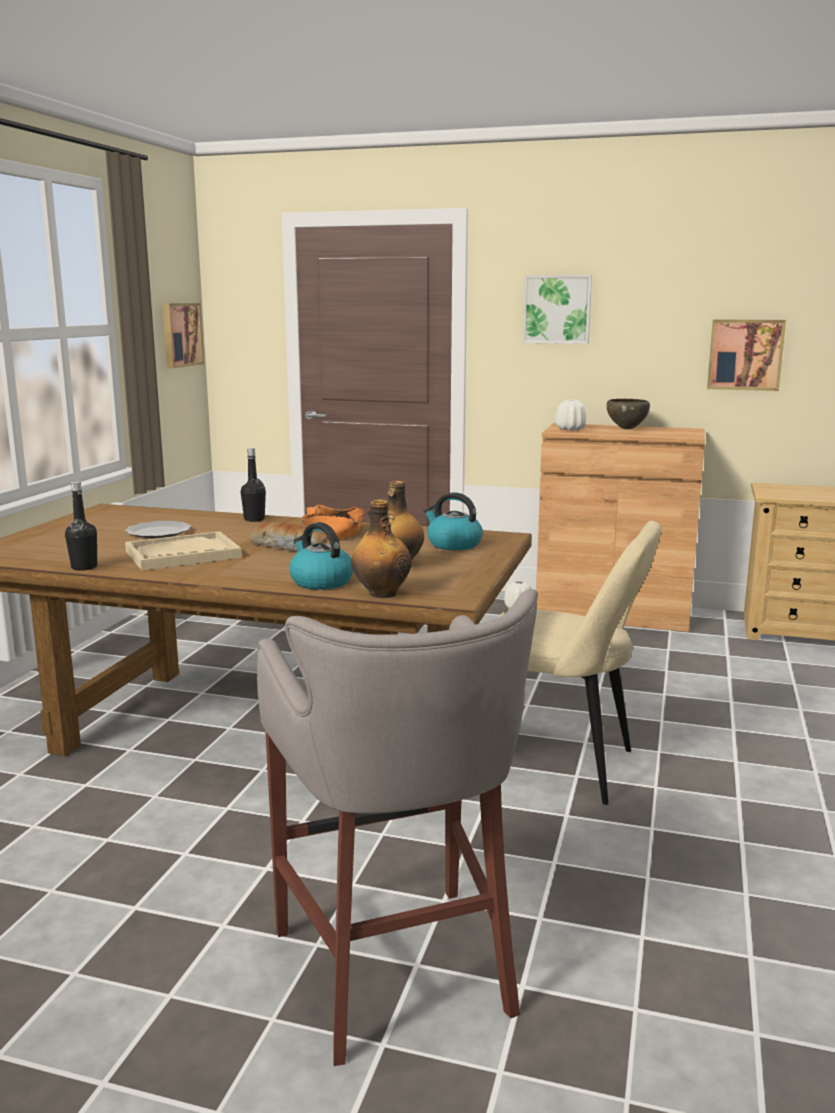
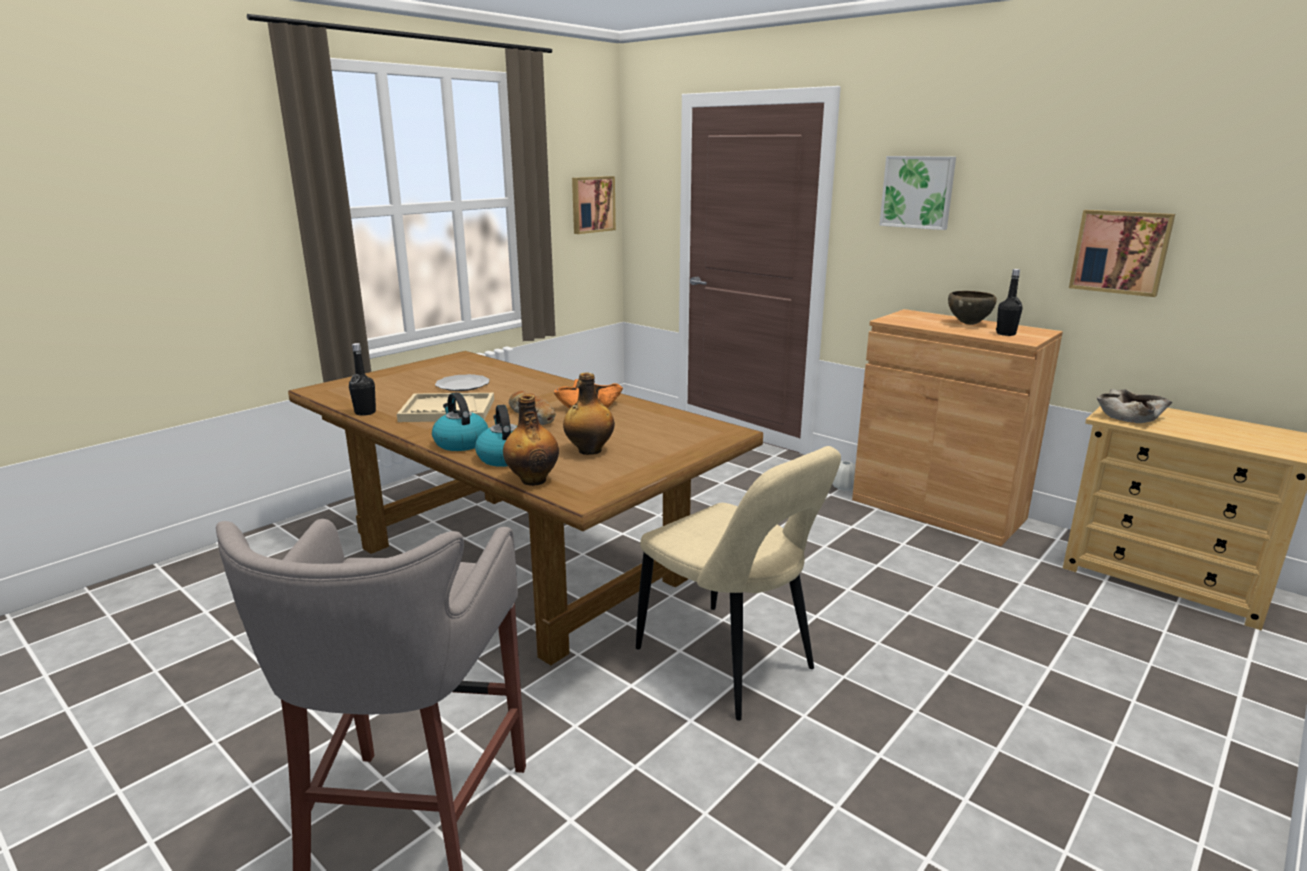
camera: 25 degrees right, 5 degrees up
(254, 519) = (549, 382): black bottle -> black bottle (1006, 334)
(453, 544) = (671, 434): kettle -> kettle (460, 443)
(570, 429) = (906, 319): white vase -> none
(782, 493) = (1128, 416): none -> beige bowl

